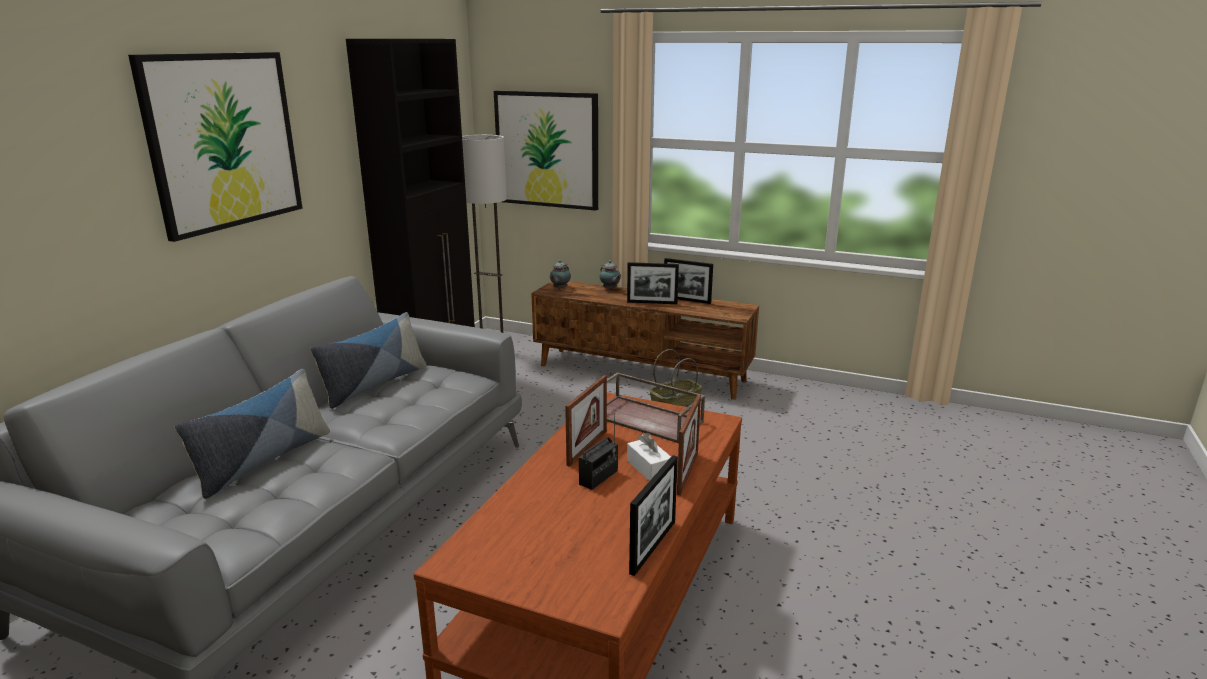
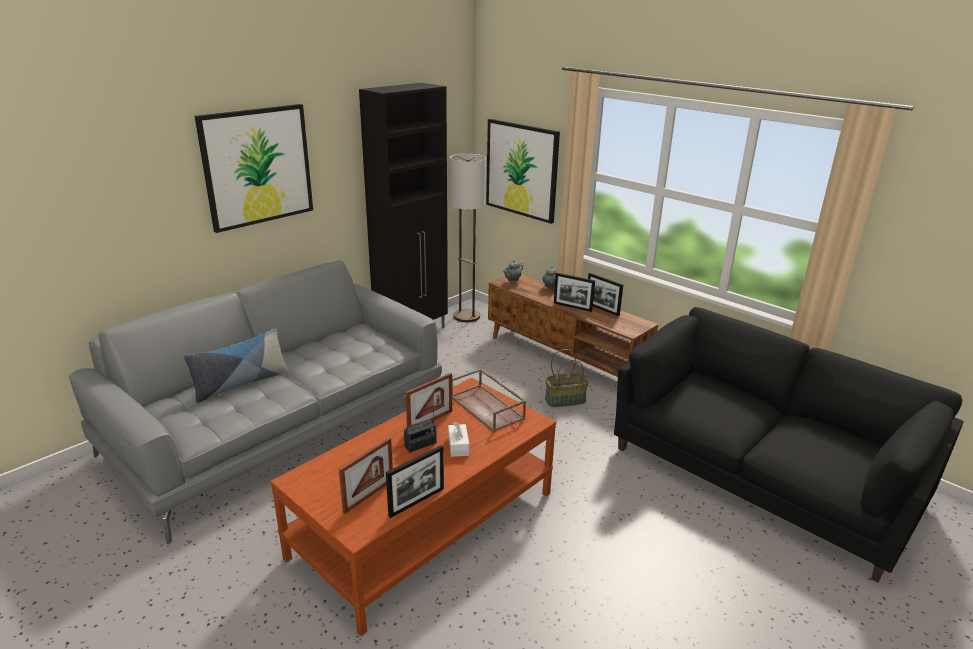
camera: 20 degrees right, 5 degrees up
(374, 384) = (336, 341): pillow -> none
(687, 473) = (480, 456): picture frame -> picture frame (368, 496)
(936, 447) = (762, 475): none -> black sofa

